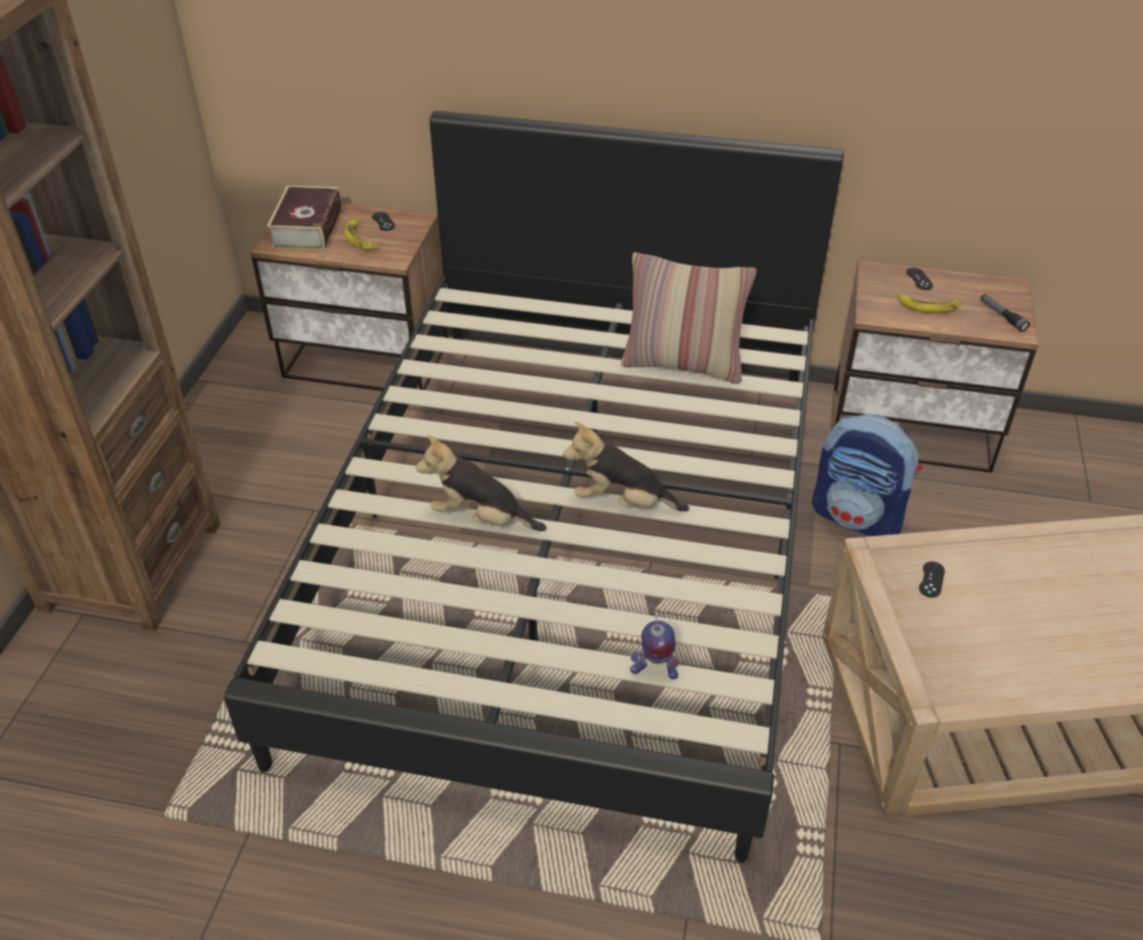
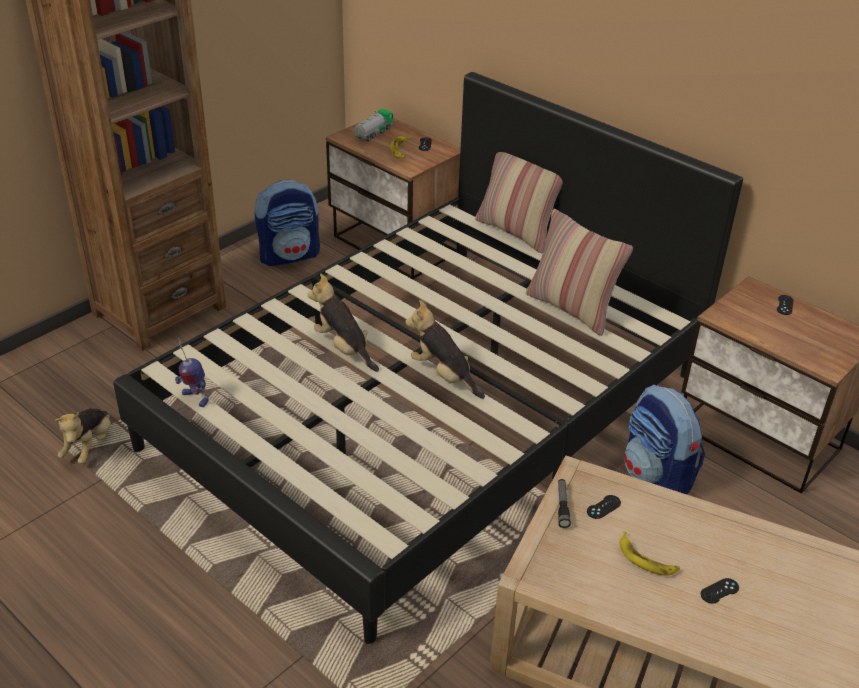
camera: 30 degrees right, 5 degrees down
(193, 796) = (89, 447): none -> plush toy
(246, 423) = (289, 255): none -> backpack
(307, 228) = (373, 133): book -> toy truck
(545, 295) = (516, 232): none -> pillow
(654, 671) = (366, 479): toy robot -> toy robot (194, 398)
(928, 306) = (771, 325): banana -> banana (646, 559)
(1002, 316) = (828, 353): flashlight -> flashlight (562, 506)
(1109, 617) = (719, 591): none -> black game controller

